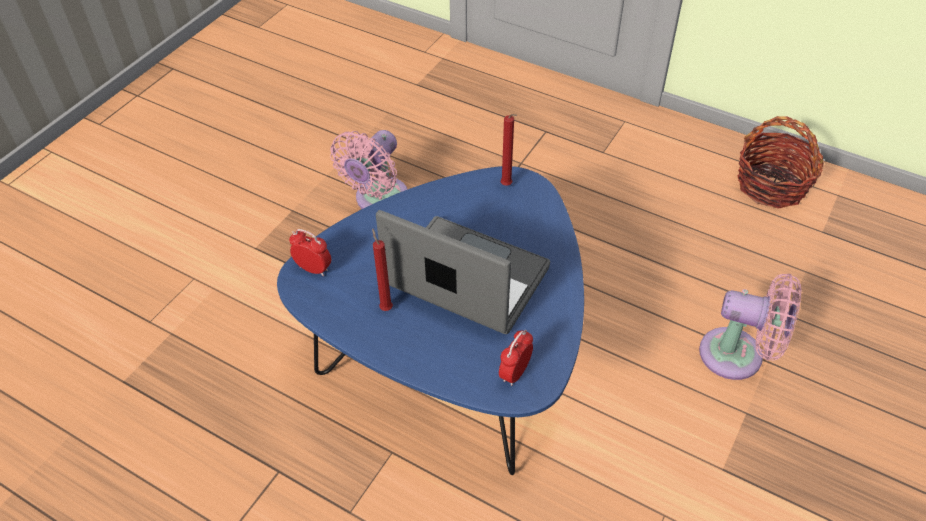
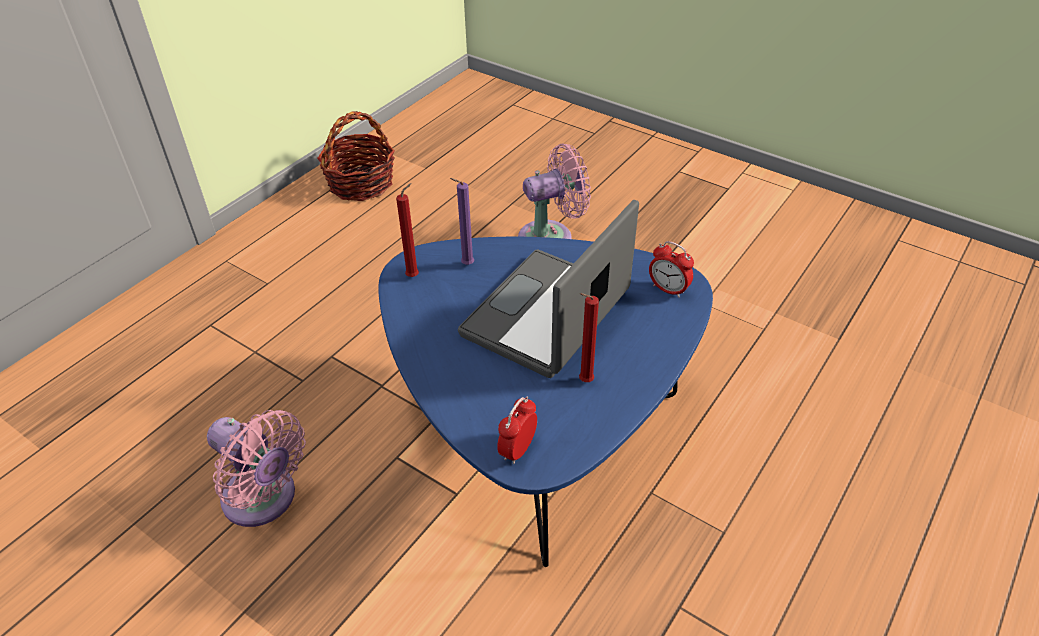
camera: 85 degrees left, 5 degrees down
(527, 217) = (465, 265): none -> purple candle
(738, 356) = (551, 237): pink fan -> pink fan turned 45 degrees clockwise

